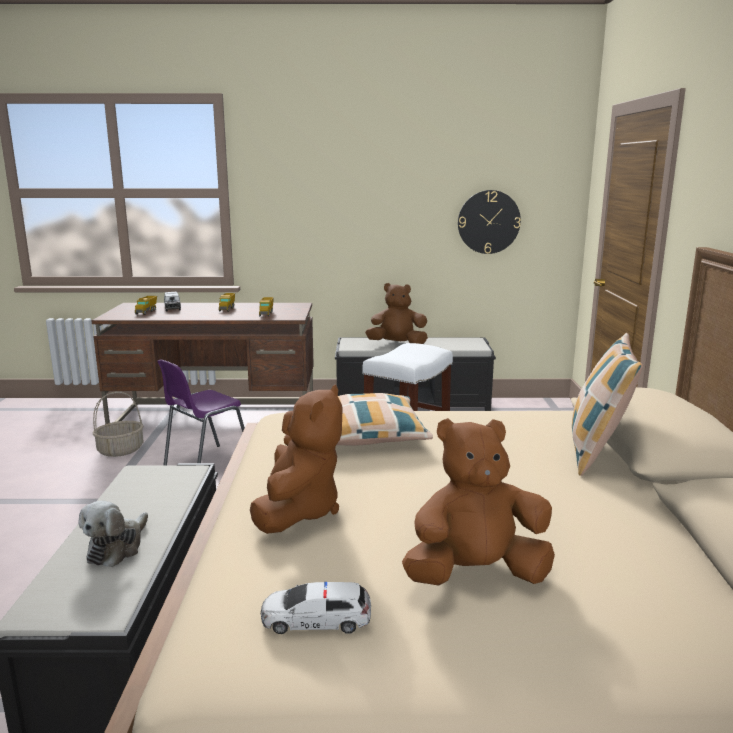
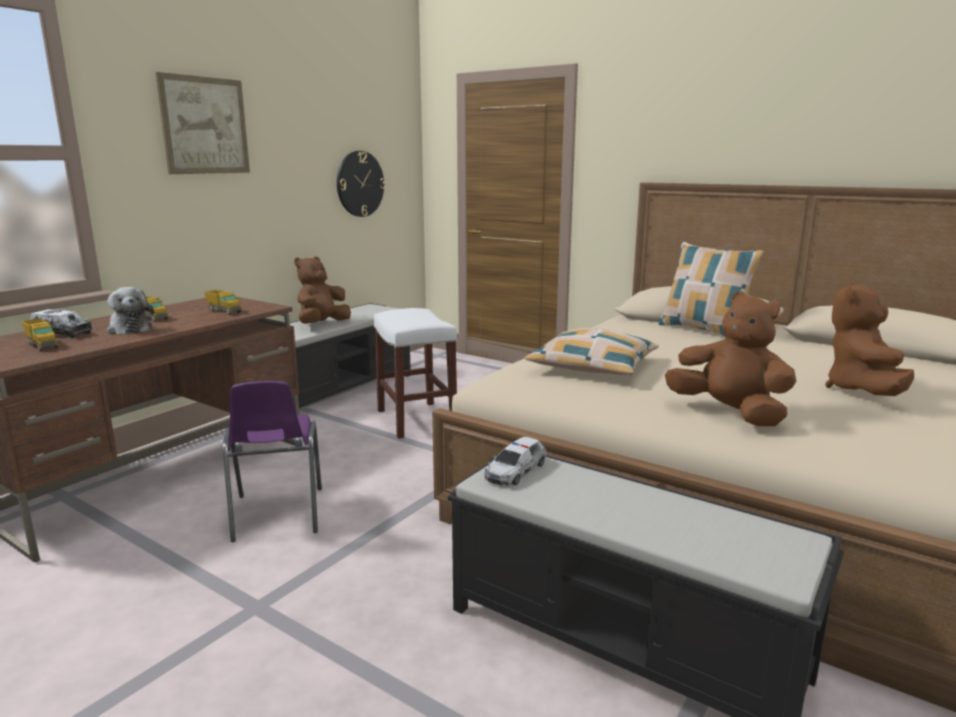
camera: 55 degrees left, 0 degrees up
(117, 547) = (671, 517): plush toy -> plush toy (129, 328)
(120, 450) = (120, 563): basket -> none
(316, 619) = (908, 439): toy car -> toy car (515, 471)
(324, 172) = (205, 126): none -> picture

